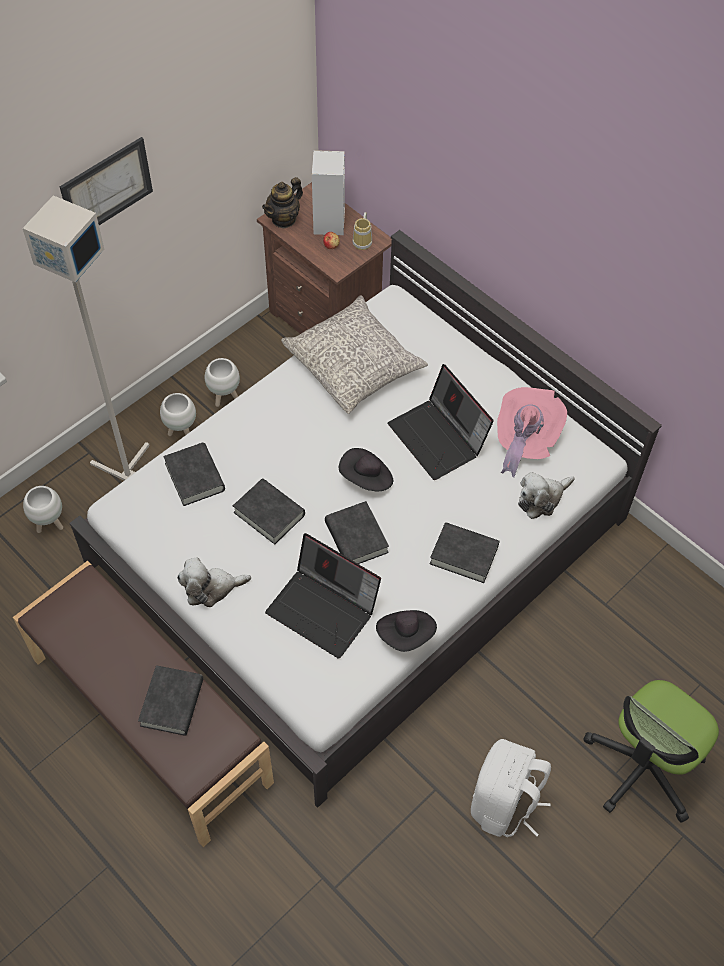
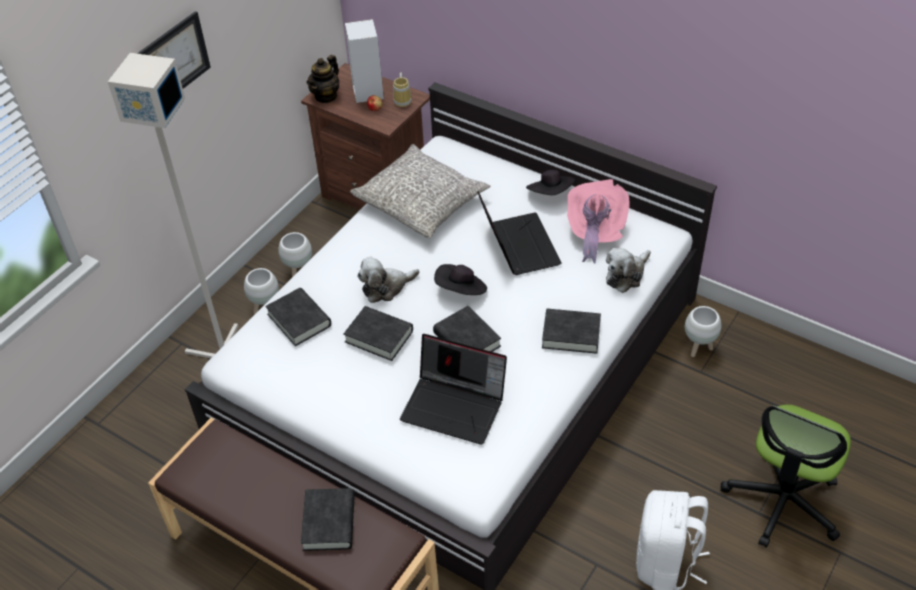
camera: 10 degrees left, 10 degrees down
(49, 524) = (157, 412): white planter -> white planter (698, 348)
(211, 588) = (341, 410): plush toy -> plush toy (386, 287)
(406, 635) = (539, 411): black hat -> black hat (551, 194)
(439, 438) = (517, 245): laptop -> laptop turned 150 degrees counterclockwise

